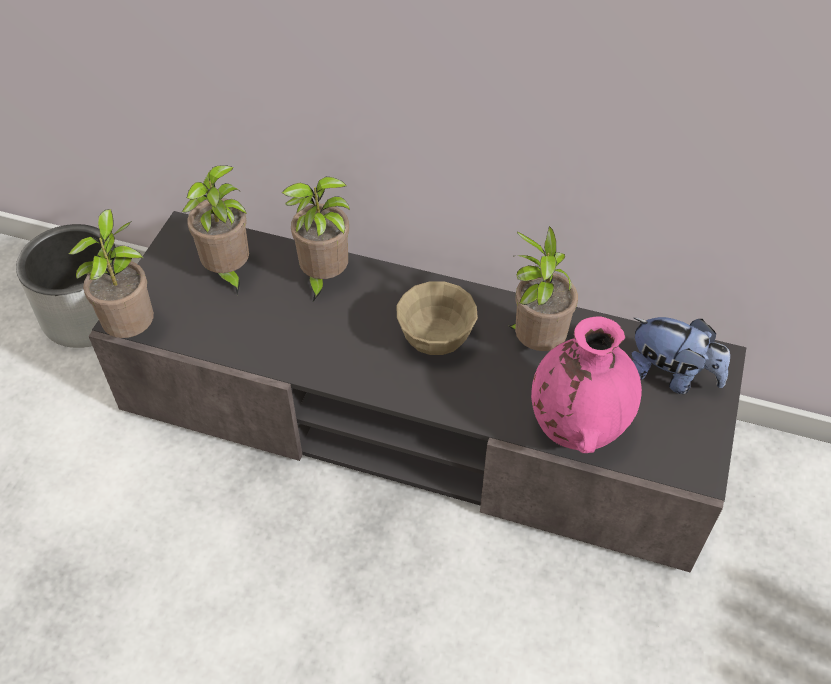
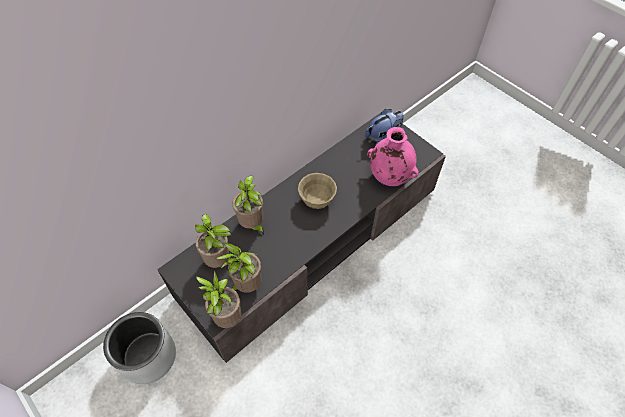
camera: 60 degrees left, 5 degrees up
(535, 342) = (340, 168): potted plant -> potted plant (246, 285)

